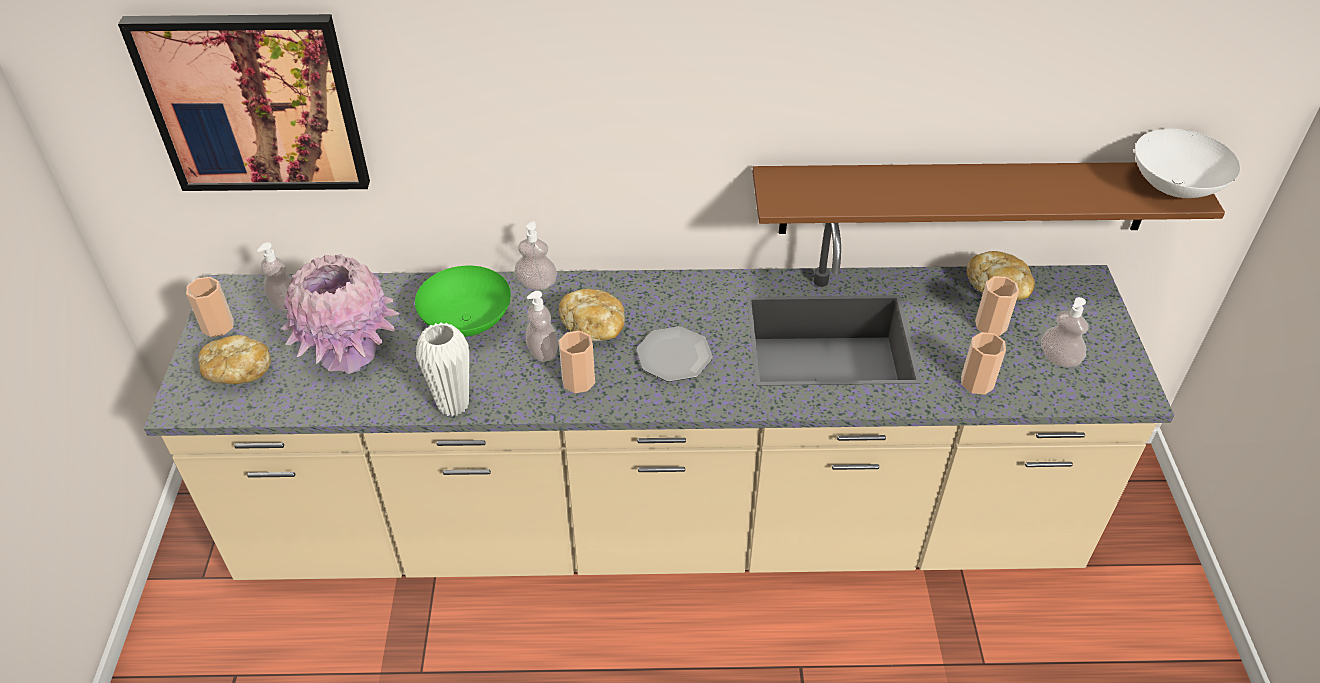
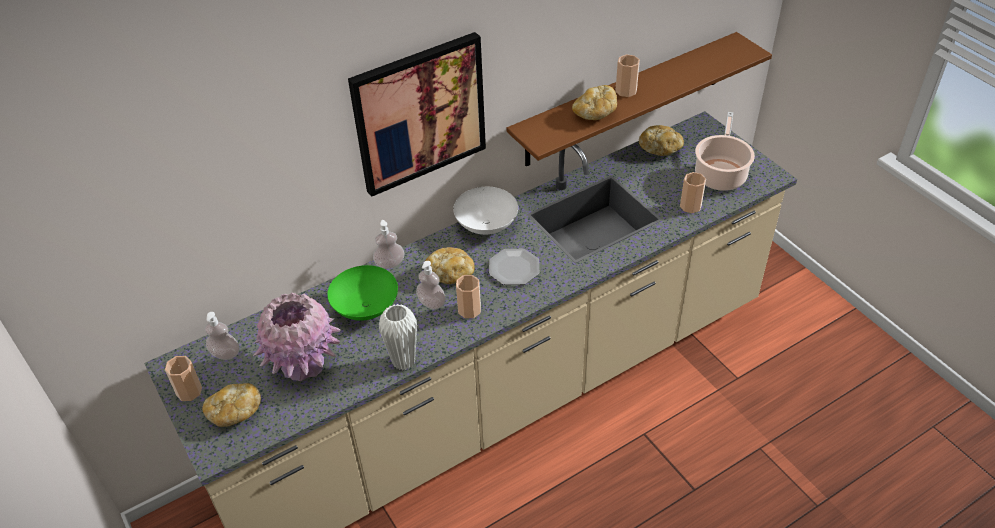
camera: 30 degrees left, 0 degrees up
(254, 103) = (173, 212): picture -> picture (419, 113)
(884, 193) = (595, 113): none -> bread
(991, 325) = (672, 171): cup -> cup (626, 91)
(1058, 358) = (720, 174): soap dispenser -> cooking pot
(1176, 187) = (739, 49): white bowl -> white bowl (487, 225)

